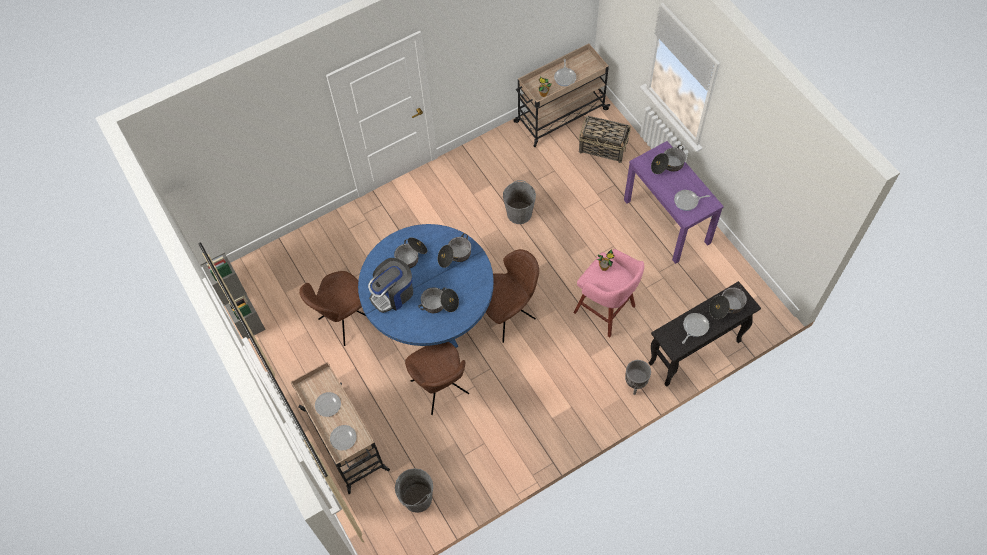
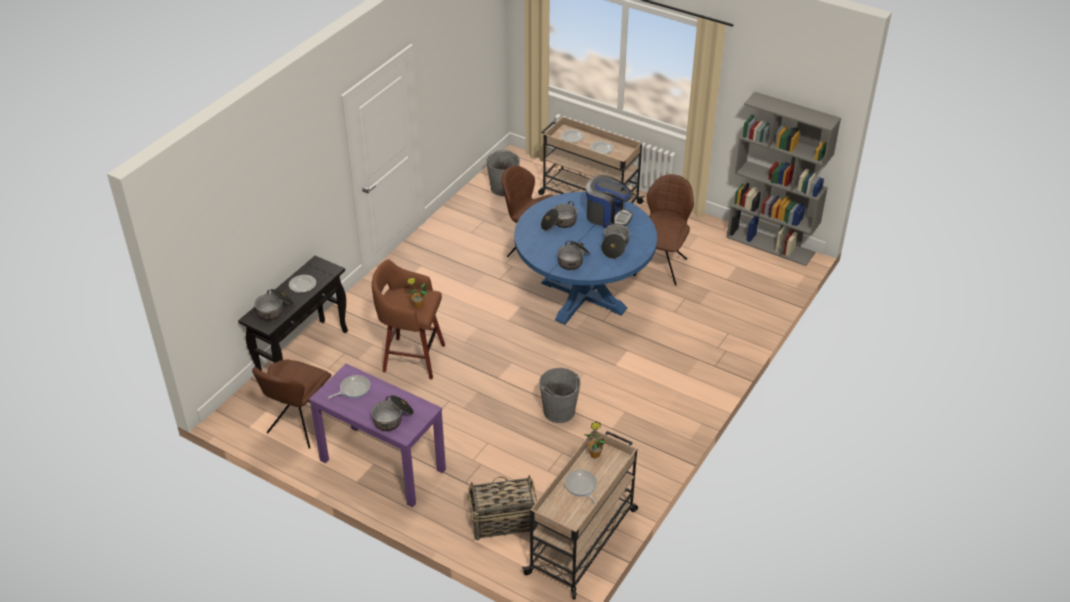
camera: 150 degrees right, 20 degrees down
(393, 294) = (607, 216): coffee machine -> coffee machine turned 90 degrees clockwise
(508, 315) = (509, 321): brown chair -> brown chair (300, 426)
(606, 310) = (411, 357): pink stool -> brown stool
(635, 385) = (354, 311): grey planter -> none
(694, 327) = (303, 284): frying pan -> plate

